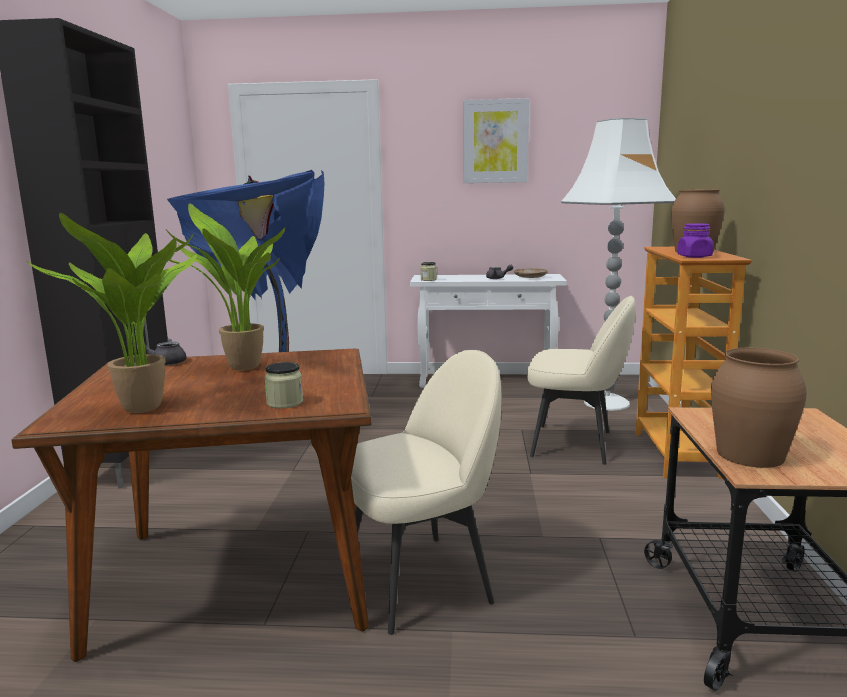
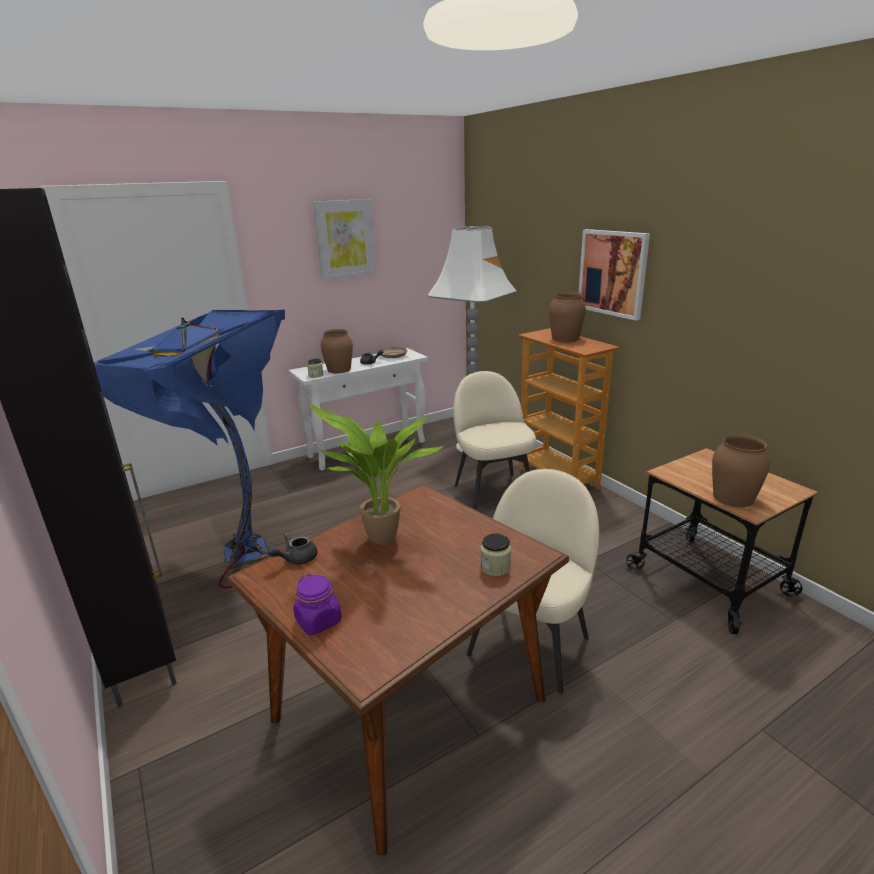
camera: 35 degrees left, 10 degrees up
(147, 409) = (408, 621): potted plant -> none
(458, 279) = (339, 369): none -> brown vase
(575, 444) = (493, 490): beige chair -> beige chair turned 90 degrees counterclockwise
(694, 256) = (581, 347): purple jar -> purple jar (319, 621)
(757, 156) = (613, 273): none -> picture

